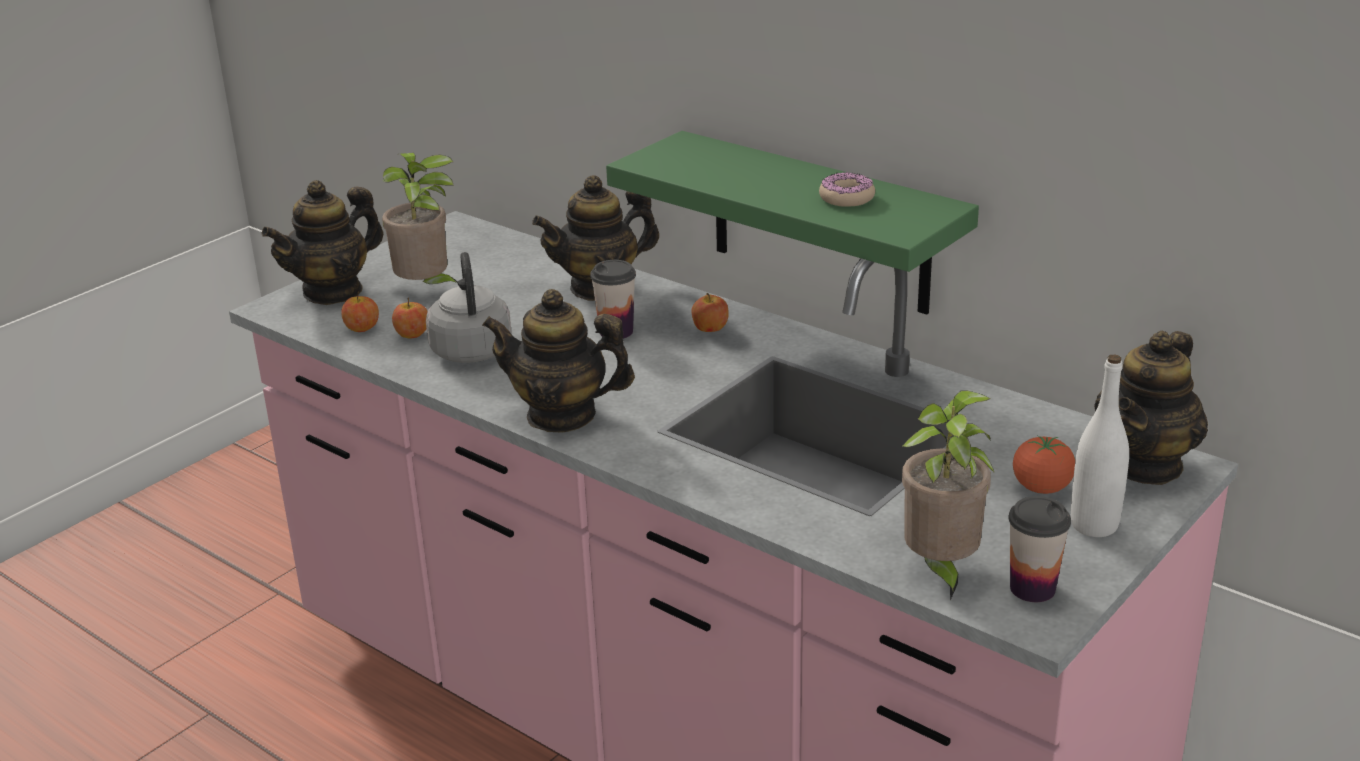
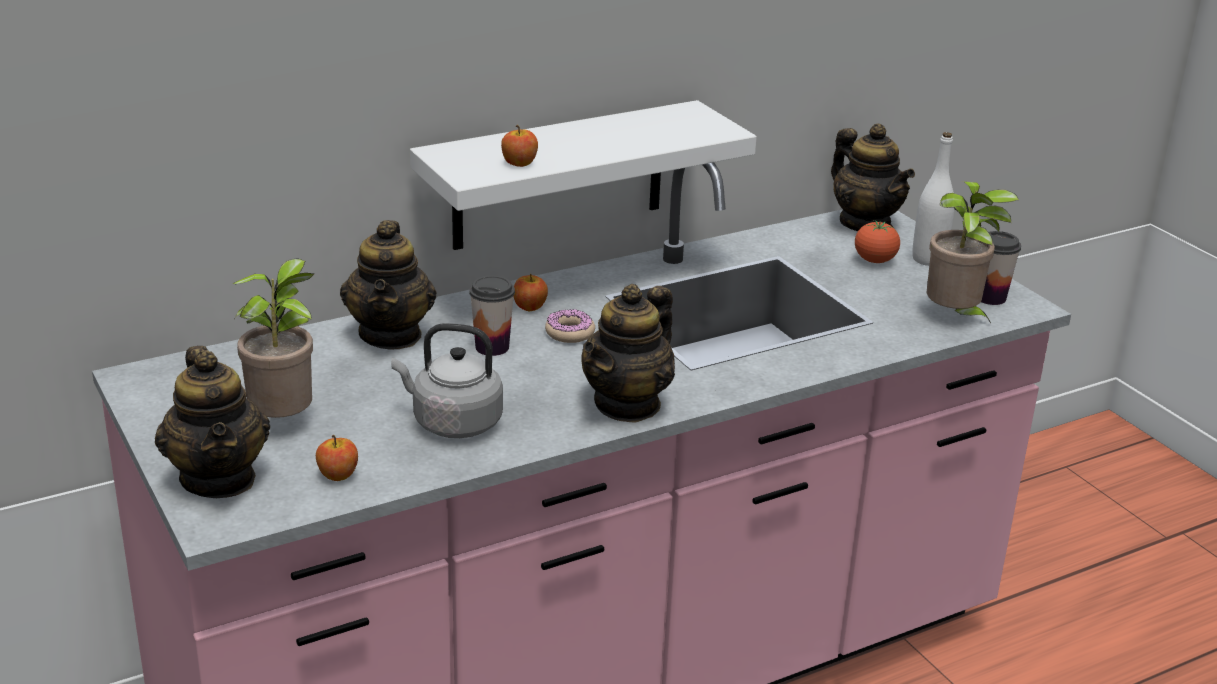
camera: 70 degrees left, 0 degrees up
(412, 334) = (385, 448): apple -> apple (519, 163)
(820, 223) = (559, 176): green shelf -> white shelf
(846, 198) = (642, 130): donut -> donut (569, 333)

